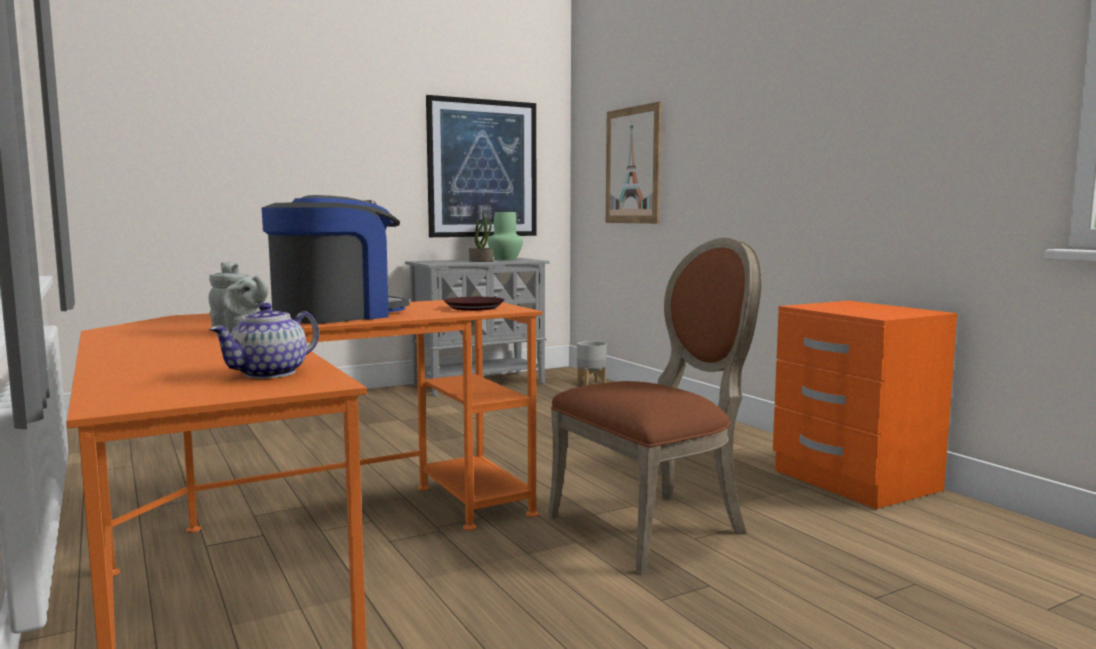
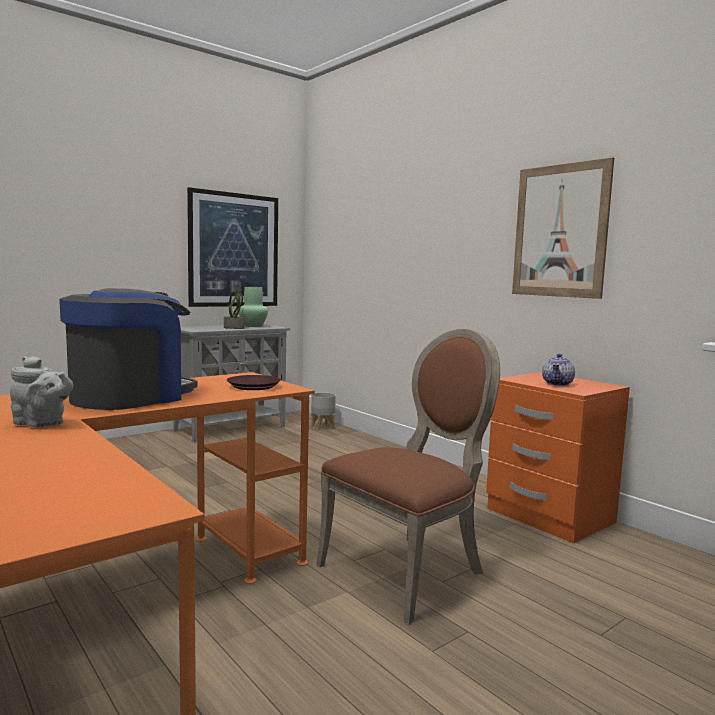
camera: 10 degrees left, 0 degrees up
(269, 374) = (93, 494): teapot -> teapot (558, 384)
(633, 165) = (359, 253): picture -> picture (560, 231)

